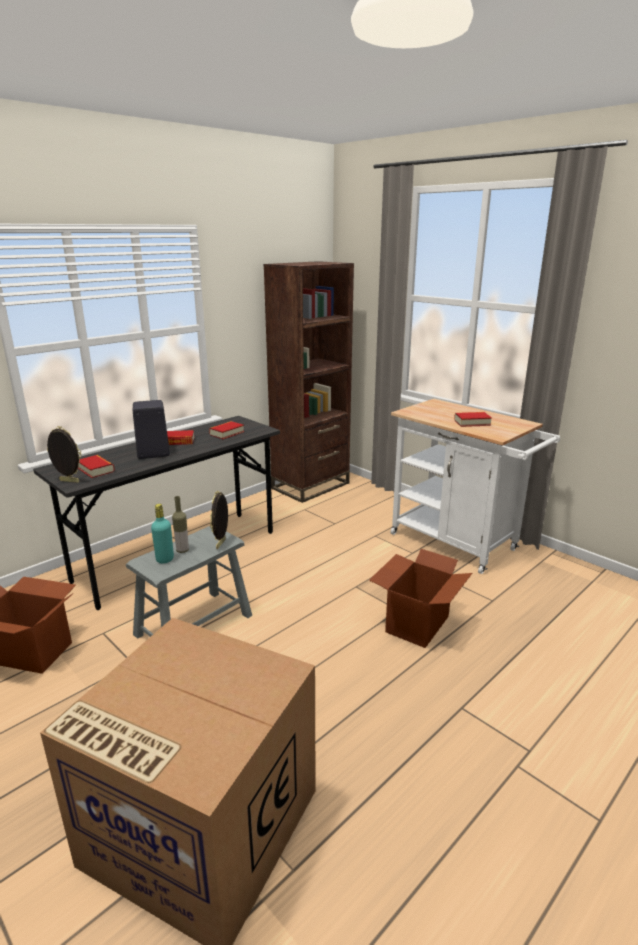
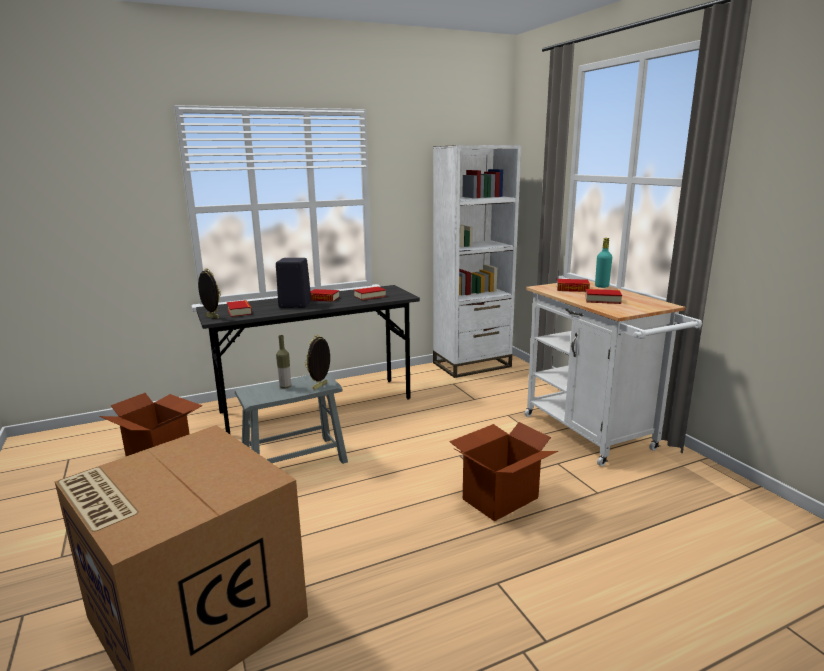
camera: 20 degrees right, 5 degrees down
(165, 559) = (265, 391): turquoise bottle -> turquoise bottle (601, 286)
(311, 486) = (472, 365): brown bookcase -> white bookcase
(434, 411) = (572, 289): none -> book

